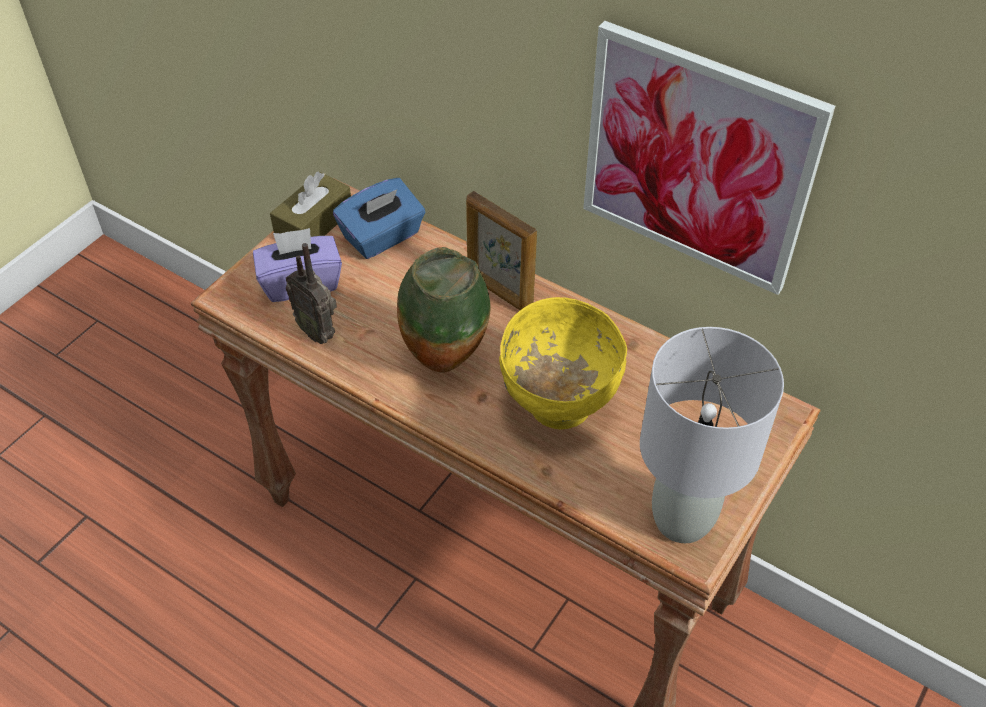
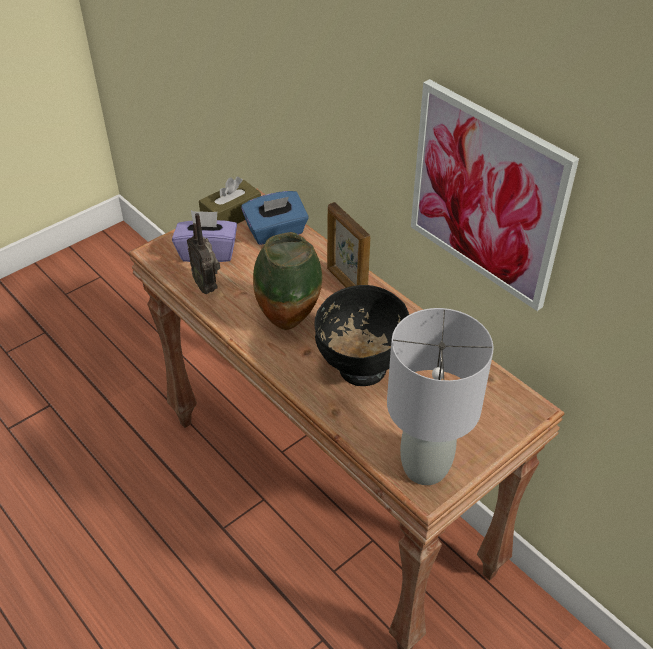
camera: 15 degrees right, 5 degrees down
(558, 405) = (360, 369): yellow bowl -> black bowl

